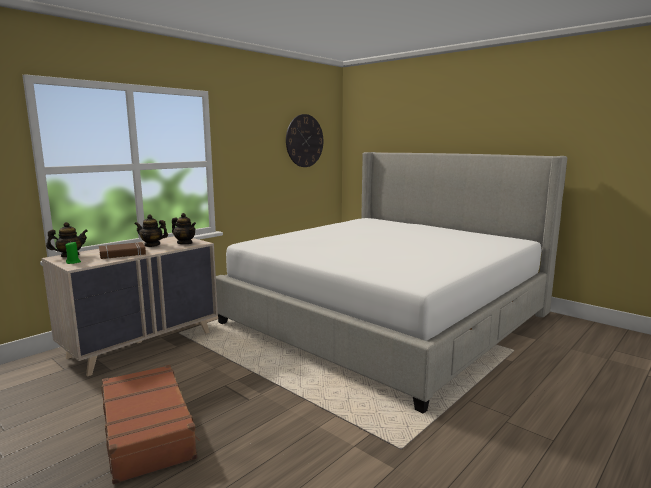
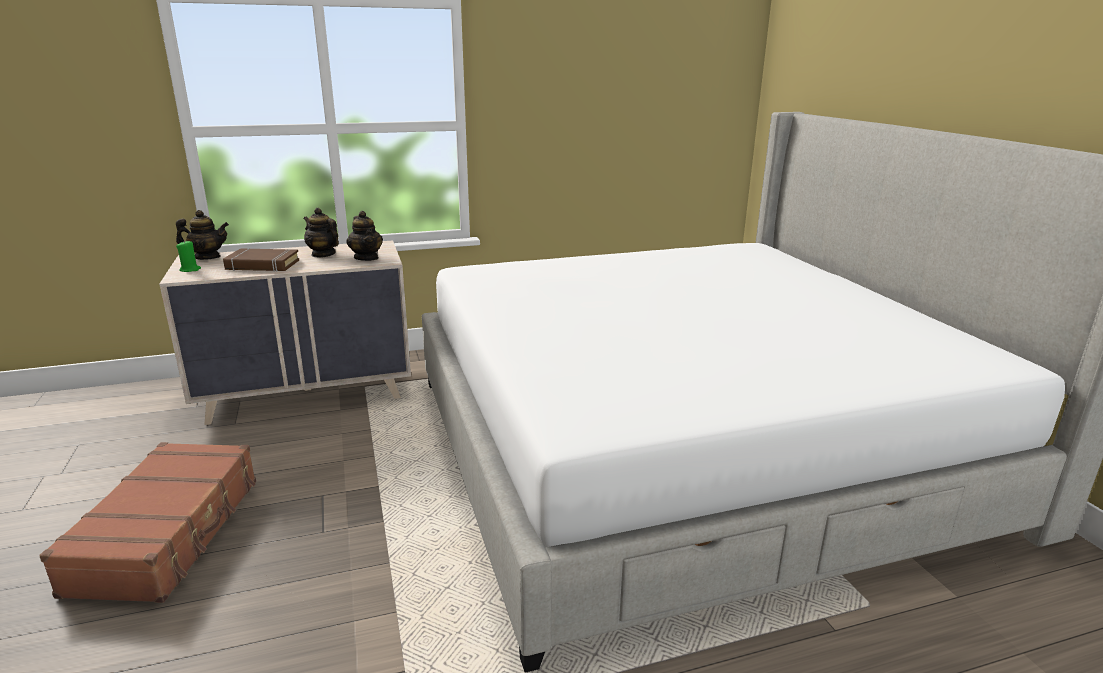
camera: 30 degrees right, 10 degrees up
(304, 141) = (666, 85): wall clock -> none

